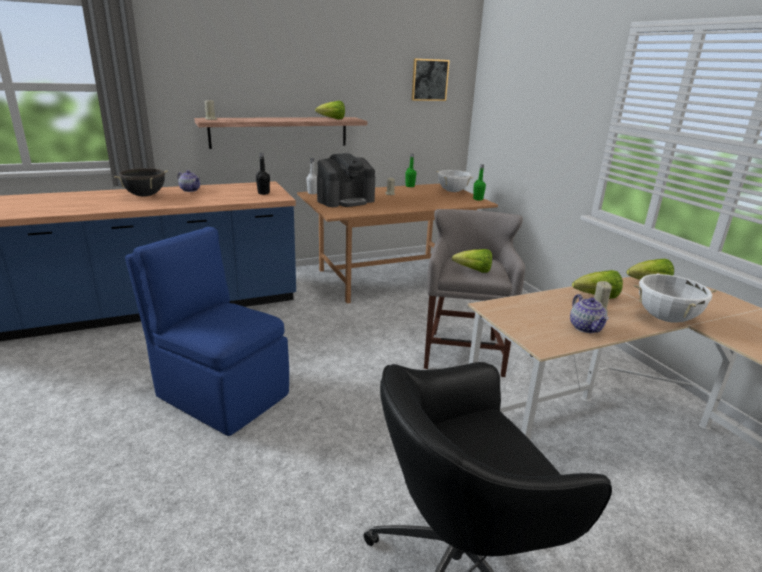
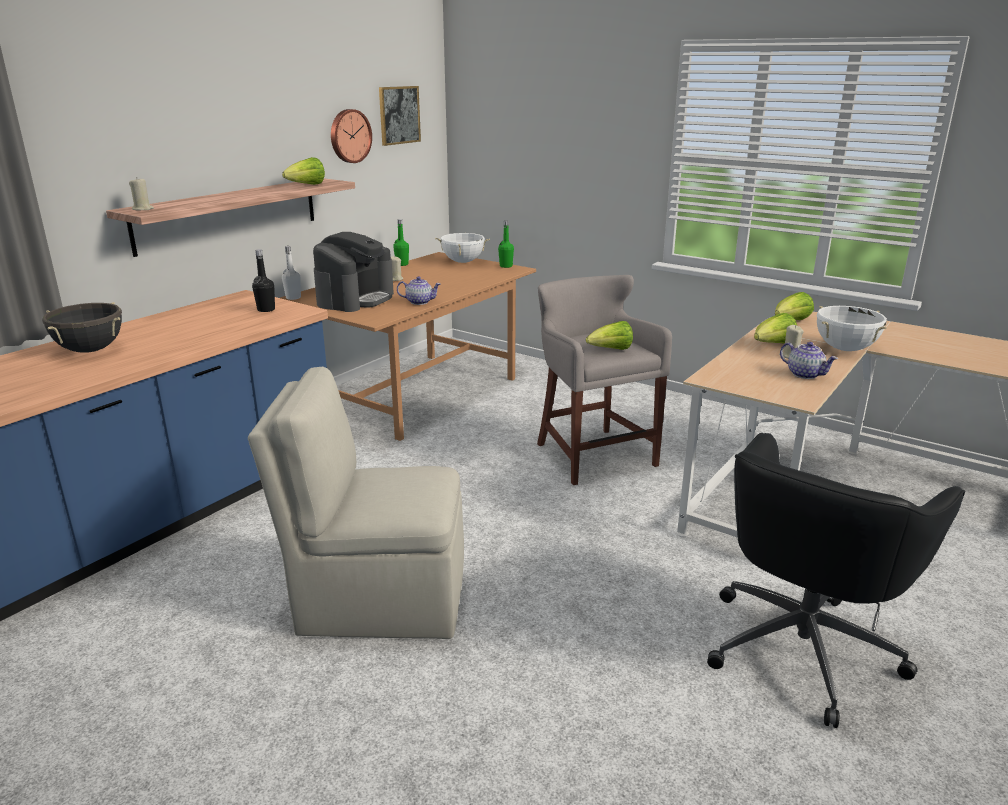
camera: 30 degrees left, 0 degrees up
(190, 190) = (146, 327): teapot -> teapot (419, 302)
(221, 394) = (378, 599): blue chair -> beige chair
(383, 90) = (349, 136): none -> wall clock

